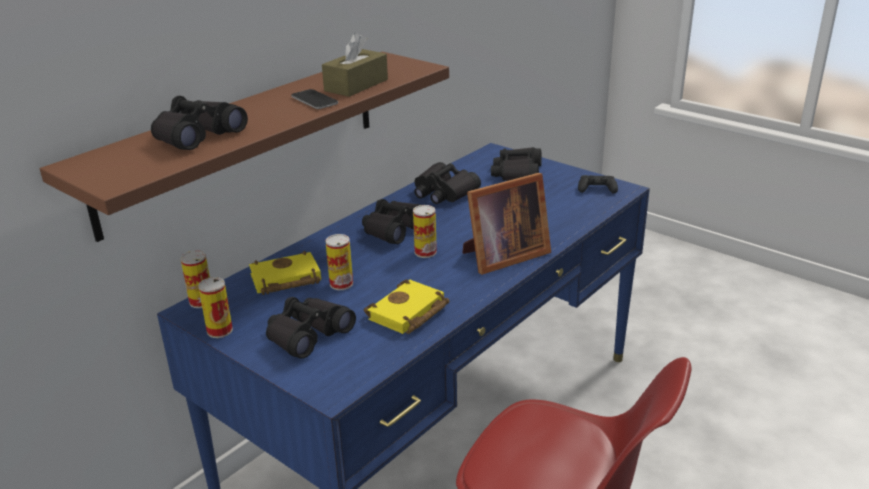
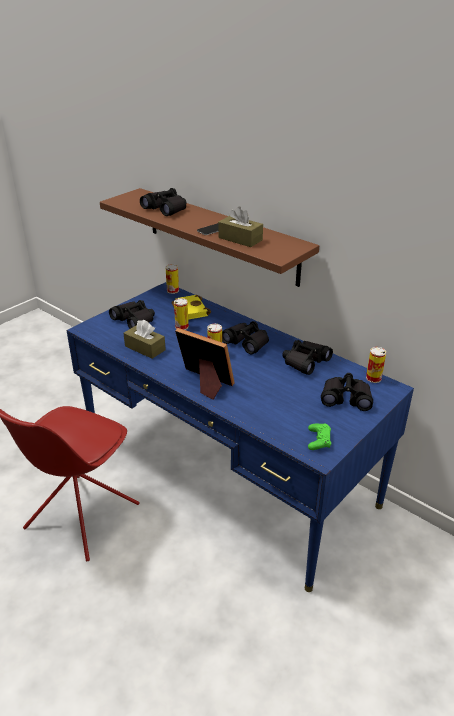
camera: 90 degrees right, 5 degrees up
(219, 330) = (145, 298): can -> can (373, 378)
(408, 314) = (145, 348): yellow book -> brown tissue box
(502, 257) = (205, 383): picture frame -> picture frame turned 150 degrees clockwise
(597, 189) = (319, 440): black game controller -> green game controller

